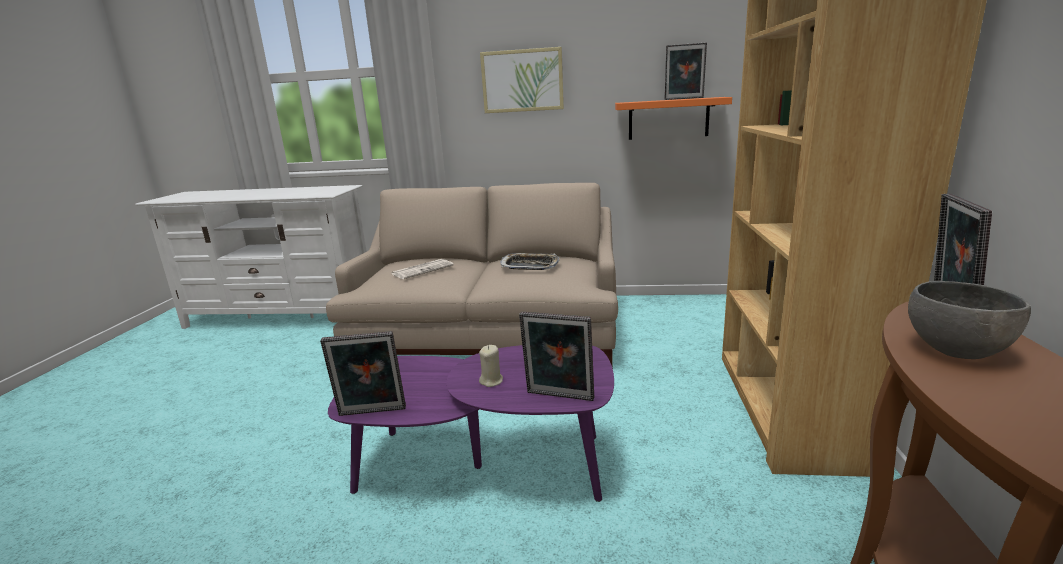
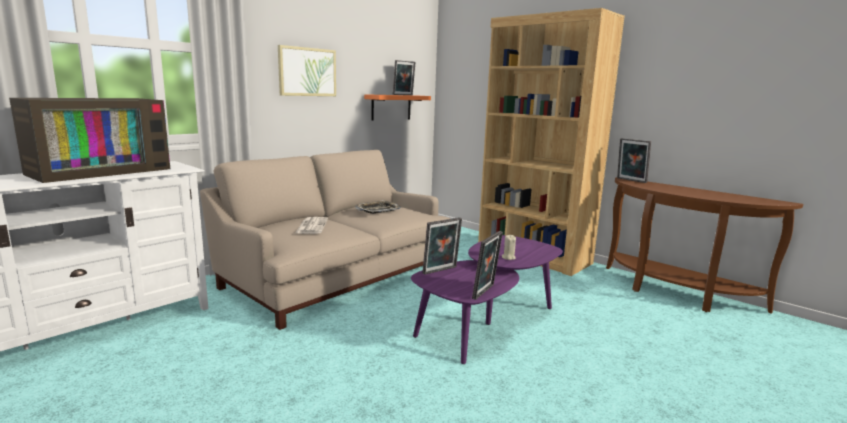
camera: 55 degrees left, 5 degrees down
(285, 191) = (100, 171): none -> television
(559, 397) = (545, 252): picture frame -> picture frame (441, 271)
(957, 350) = (658, 187): grey bowl -> none

